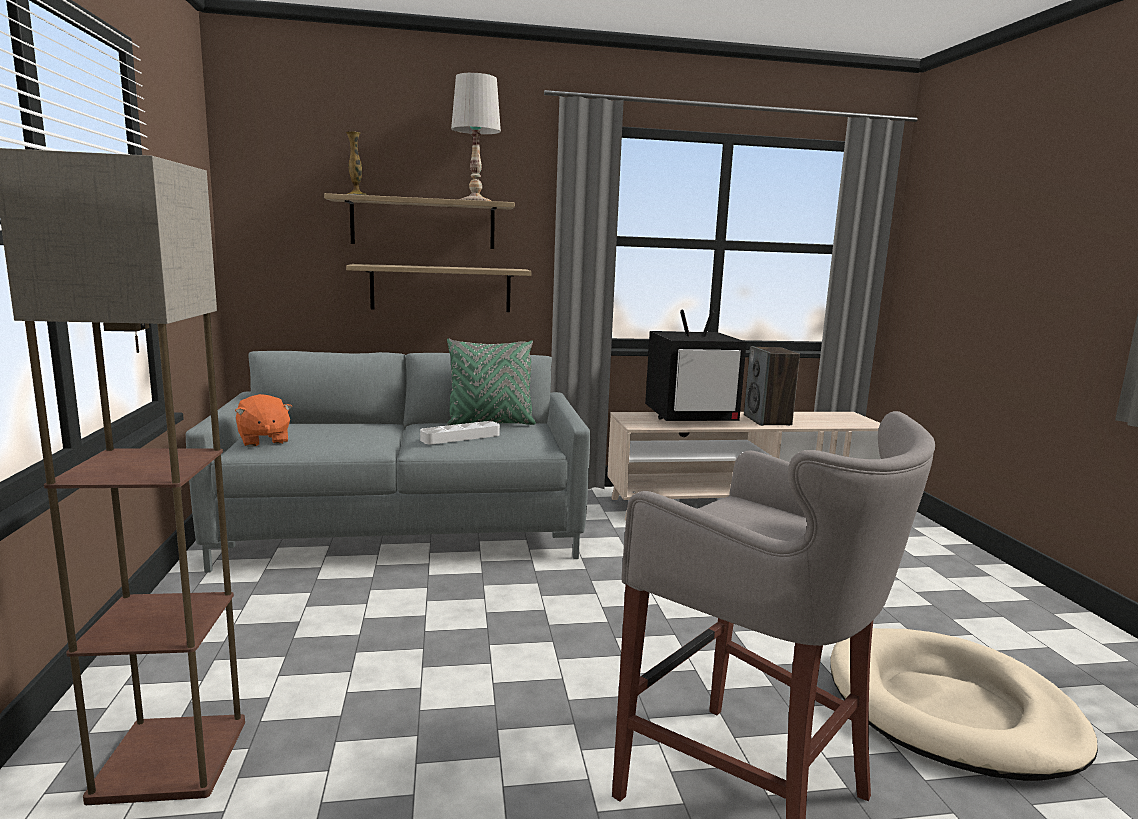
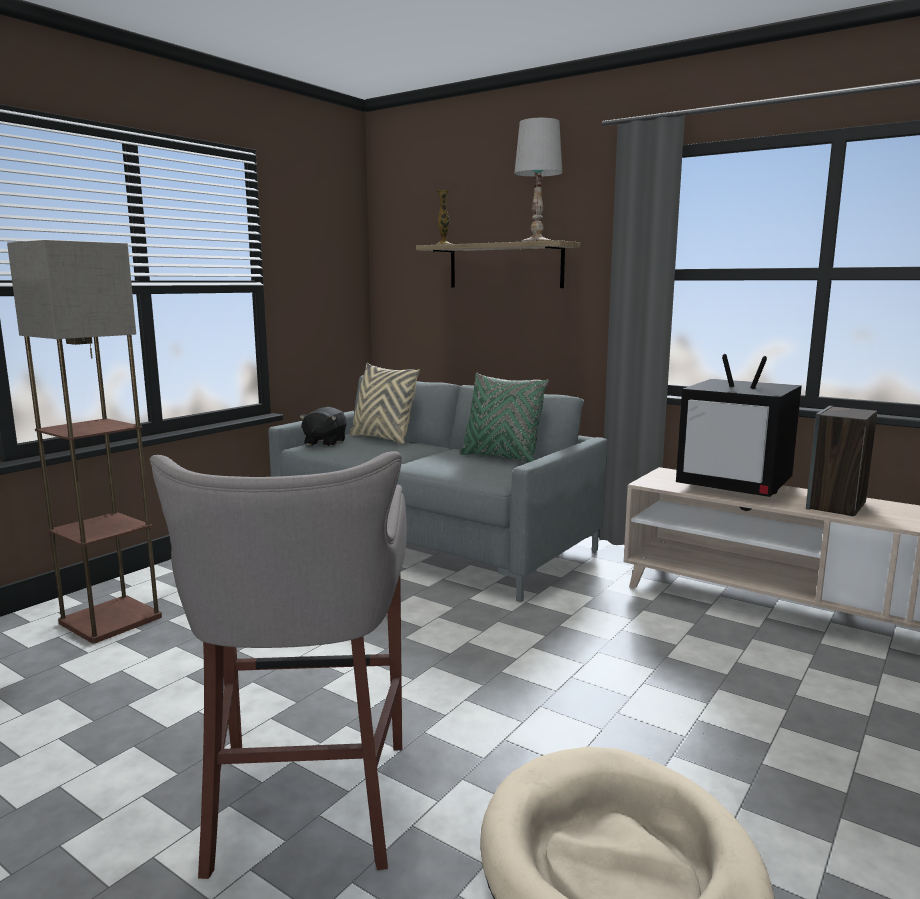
camera: 45 degrees right, 0 degrees up
(263, 440) = (324, 442): orange plush toy -> black plush toy
(321, 424) = (383, 438): none -> beige pillow
(441, 288) = (518, 327): shelf -> none
(460, 437) = (448, 462): white tray -> none

